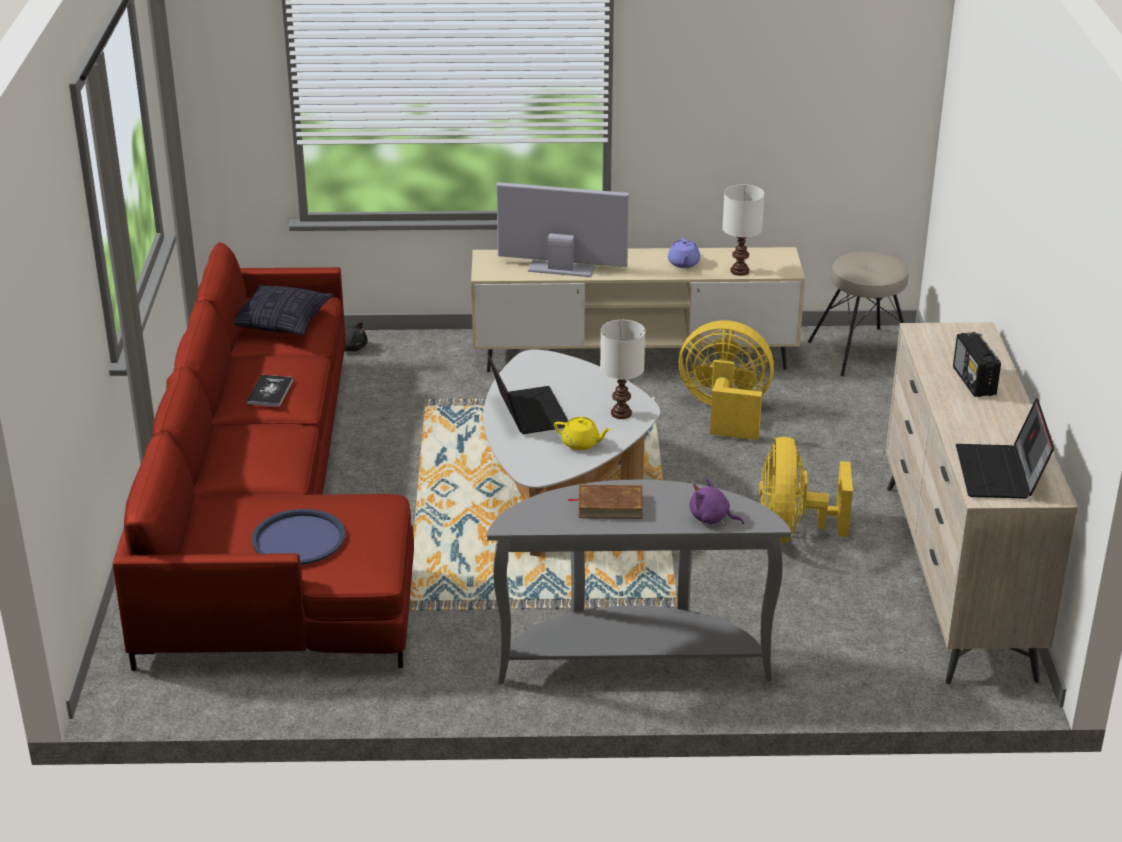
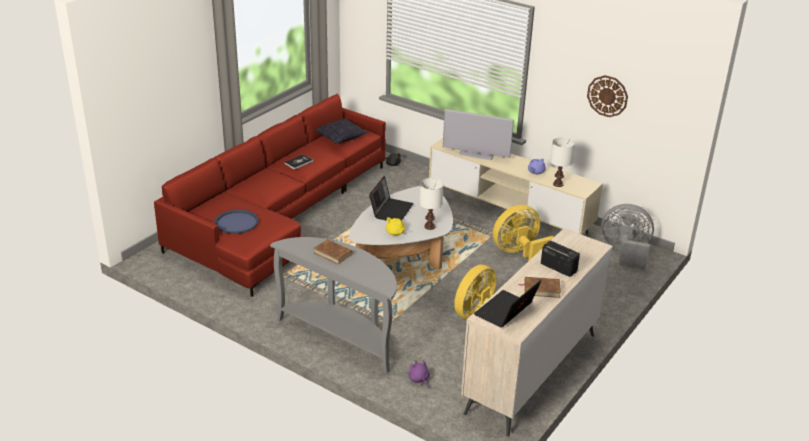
camera: 35 degrees right, 0 degrees up
(561, 269) = (476, 154): television -> television turned 150 degrees clockwise
(711, 518) = (366, 277): purple plush toy -> purple plush toy (419, 380)
(725, 412) = (519, 253): yellow fan -> yellow fan turned 75 degrees counterclockwise
(775, 93) = (607, 96): none -> wall clock
(861, 352) = (624, 253): beige stool -> grey fan
(974, 382) = (558, 268): radio -> radio turned 105 degrees clockwise
(997, 421) = (541, 289): none -> brown book

